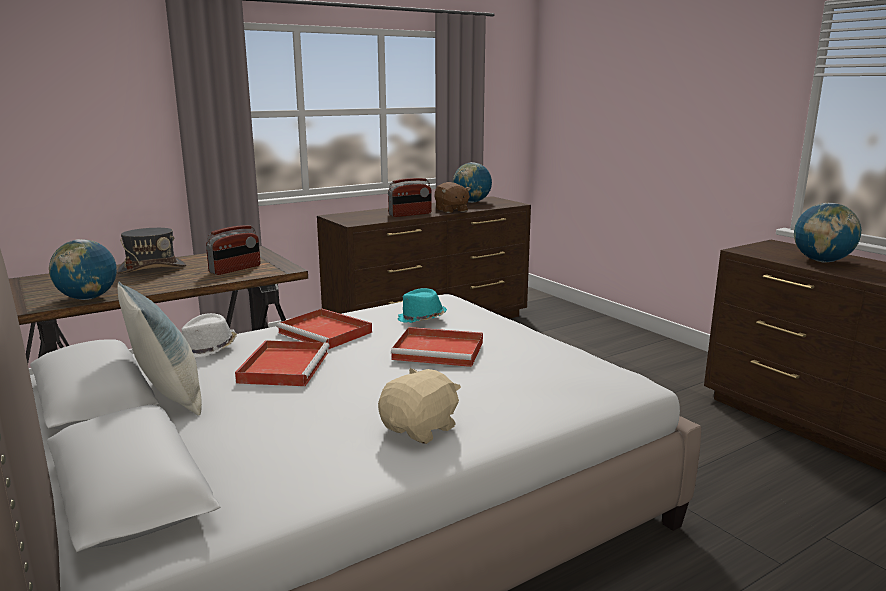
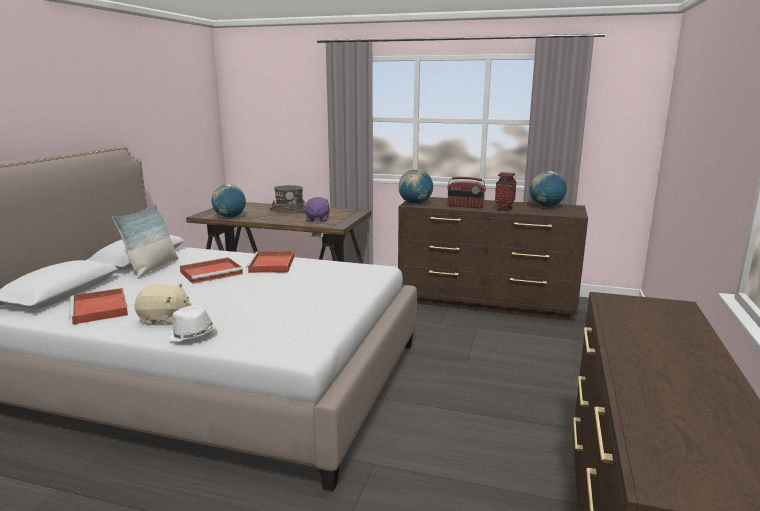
camera: 50 degrees right, 0 degrees up
(208, 349) = (216, 255): white hat -> white hat (192, 335)
(235, 269) = (317, 219): radio -> purple plush toy
(421, 319) = (330, 274): turquoise hat -> none
(440, 351) = (279, 292): red tray -> red tray (100, 309)
(451, 210) = (504, 209): brown plush toy -> vase
(822, 261) = (648, 333): globe -> globe (415, 204)

